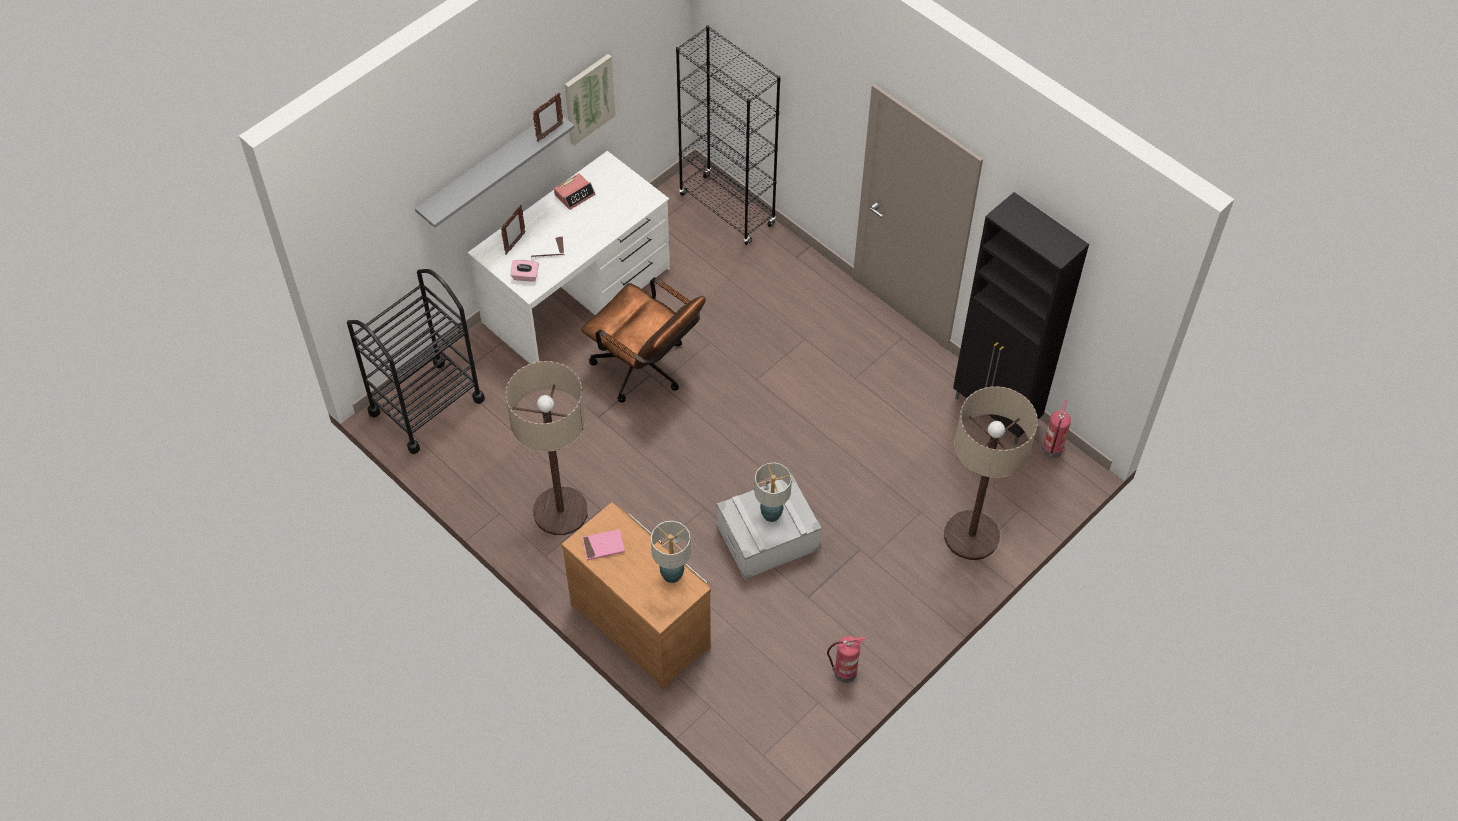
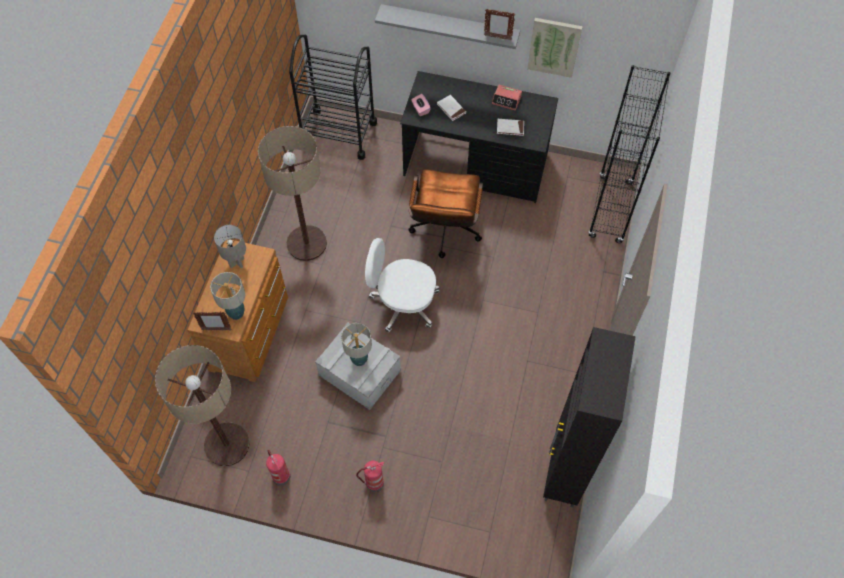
camera: 60 degrees right, 5 degrees up
(515, 244) = (442, 90): picture frame -> picture frame (216, 329)
(577, 295) = (476, 165): white desk -> black desk
(603, 546) = (237, 262): pink book -> grey table lamp
(614, 211) = (510, 128): none -> white book
(709, 454) = (403, 303): none -> white office chair
(971, 535) = (443, 507): floor lamp -> floor lamp (227, 444)
(1052, 450) = (557, 530): fire extinguisher -> fire extinguisher (373, 484)

